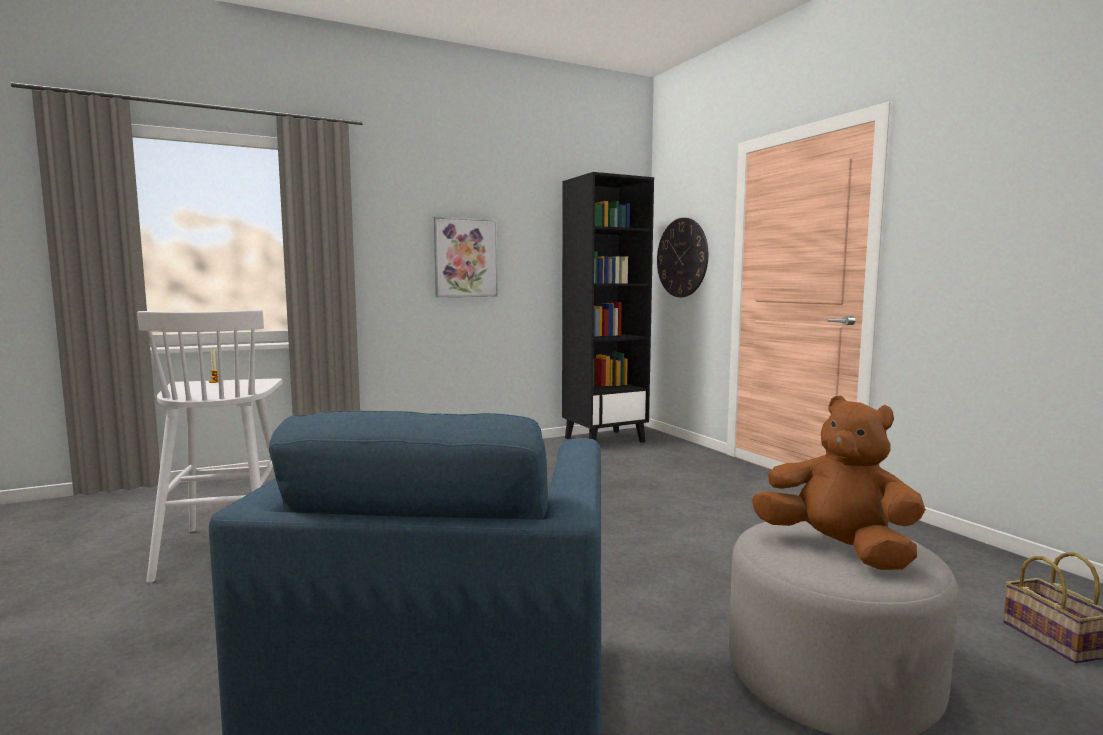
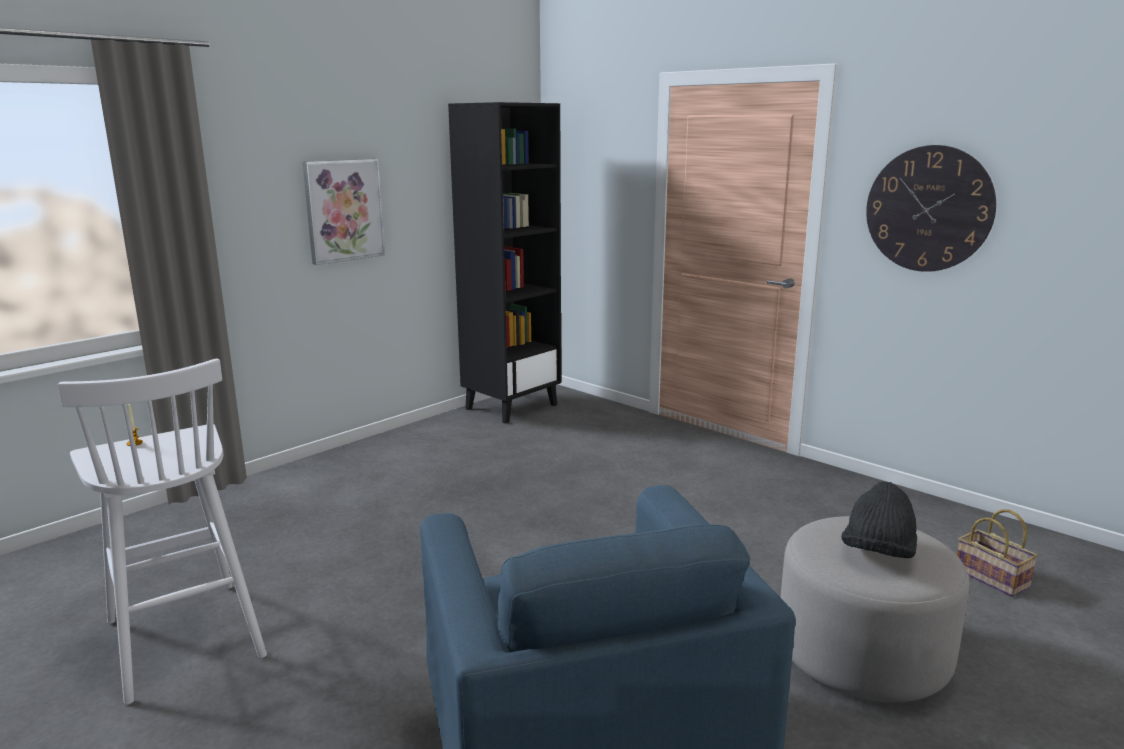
camera: 20 degrees left, 10 degrees up
(682, 257) = (587, 194): wall clock -> wall clock (928, 209)
(837, 549) = (878, 553): brown plush toy -> black hat

